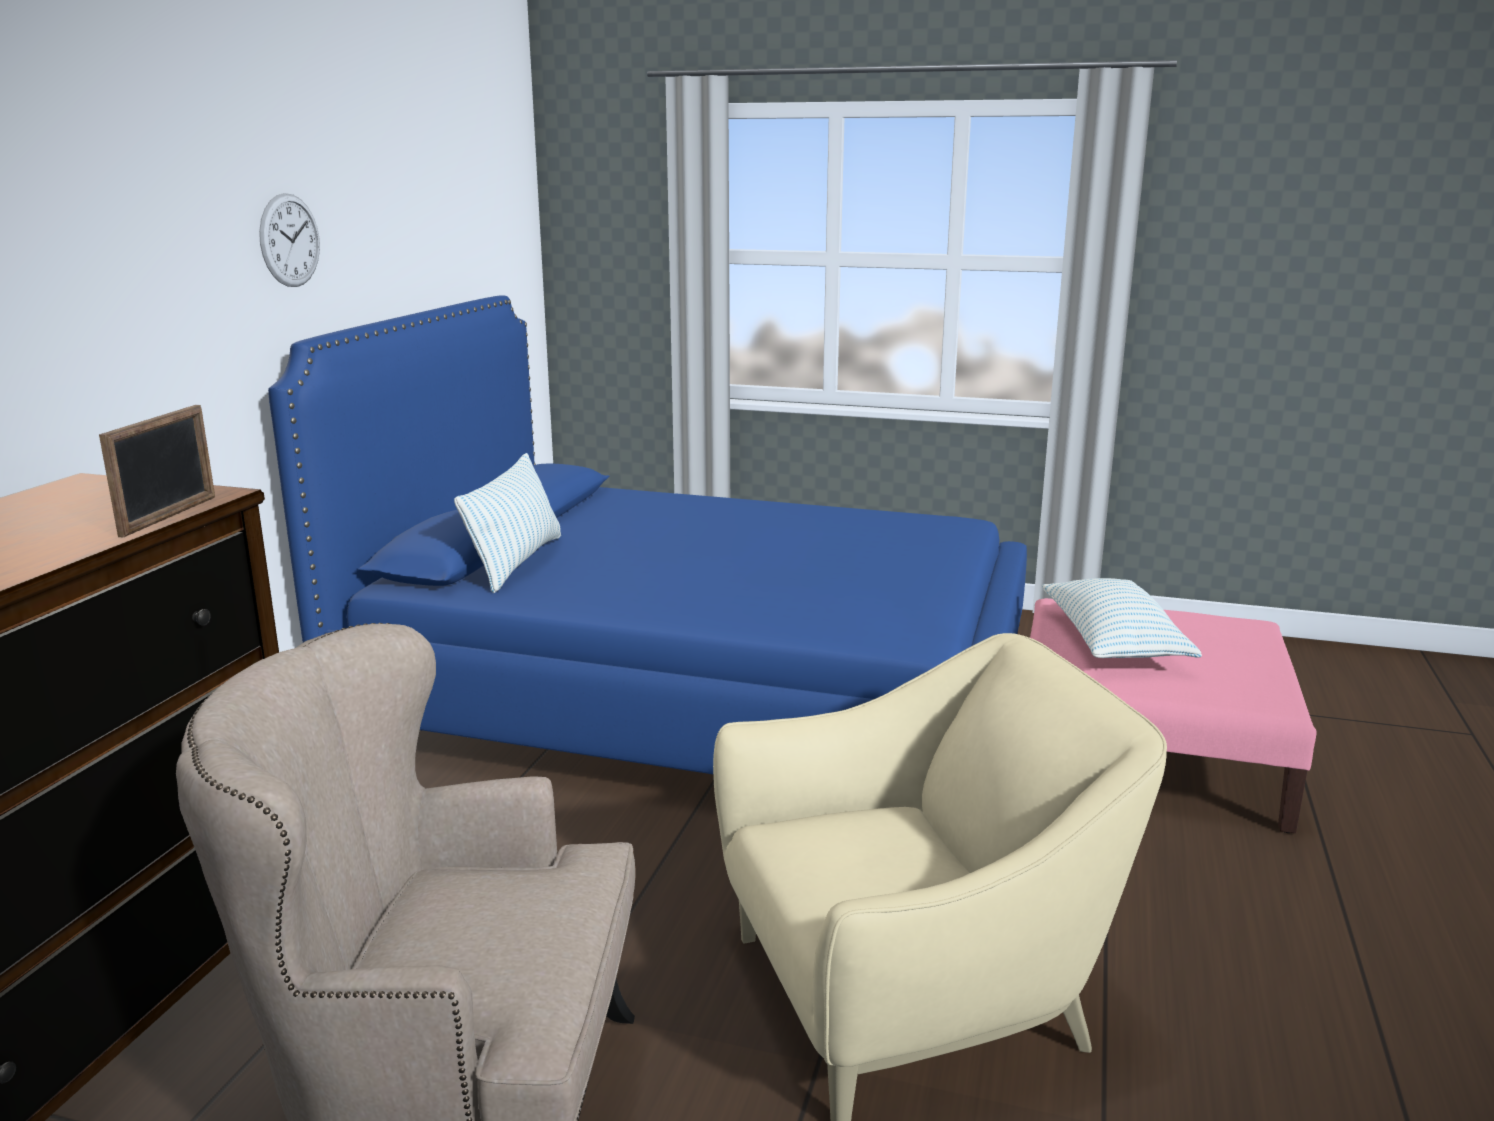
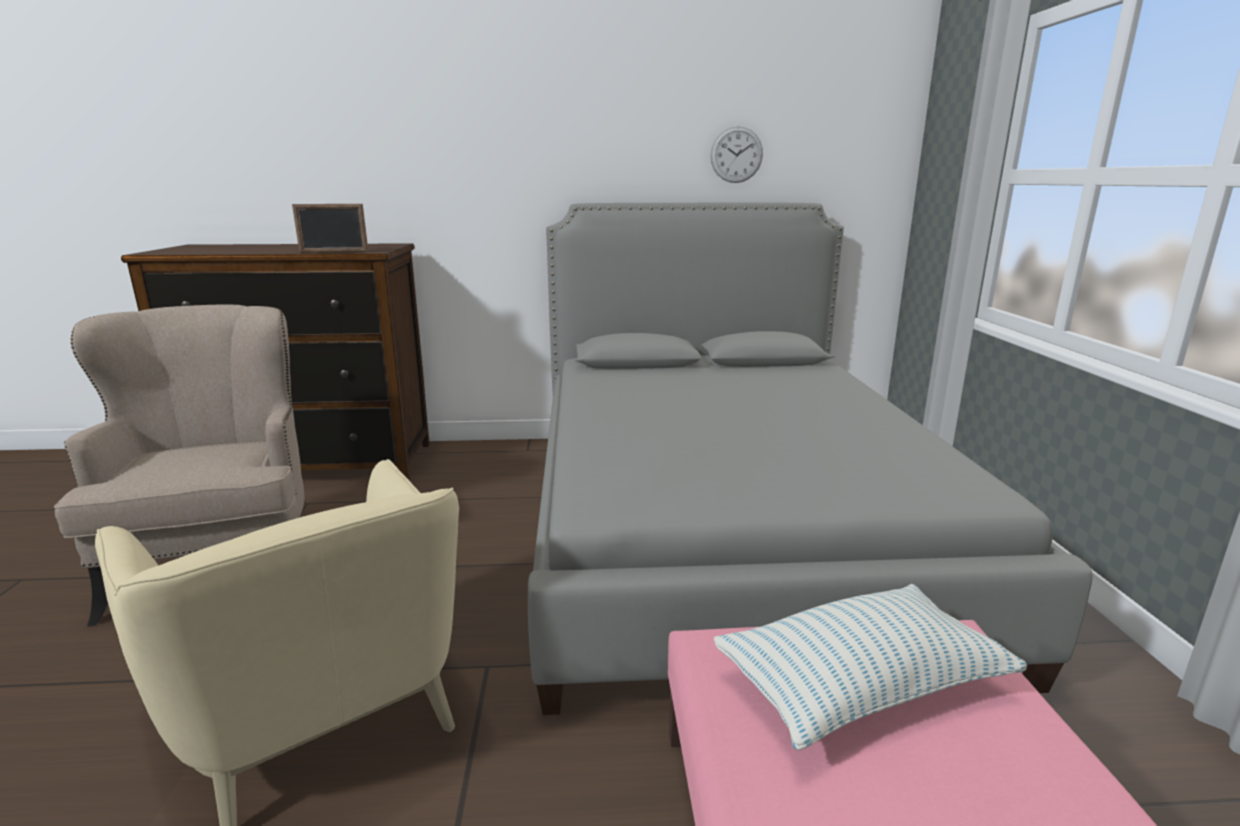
camera: 70 degrees right, 0 degrees up
(290, 240) = (595, 144): wall clock -> wall clock (736, 155)
(516, 562) = (647, 373): pillow -> none
(697, 693) = (724, 526): blue bed -> grey bed

